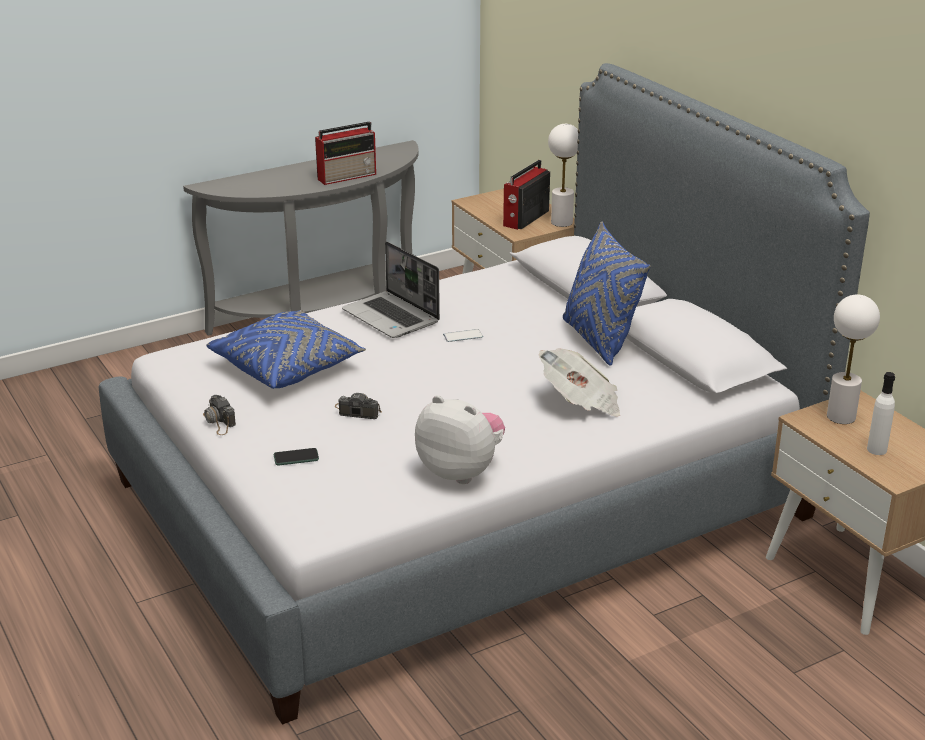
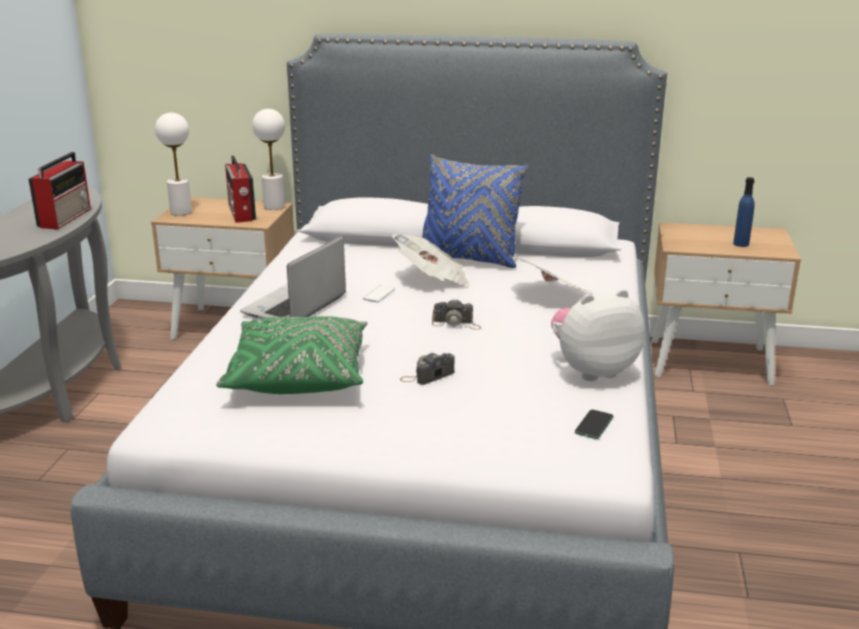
camera: 50 degrees left, 5 degrees down
(219, 421) = (339, 444): camera -> camera (456, 324)
(287, 366) = (298, 375): blue pillow -> green pillow
(296, 457) = (469, 430): phone -> phone (594, 425)
(392, 317) = (294, 306): laptop -> laptop turned 120 degrees clockwise
(529, 344) = (433, 279): none -> newspaper
(841, 416) = (687, 237): white table lamp -> white table lamp (181, 212)
(876, 449) = (741, 244): white bottle -> blue bottle

